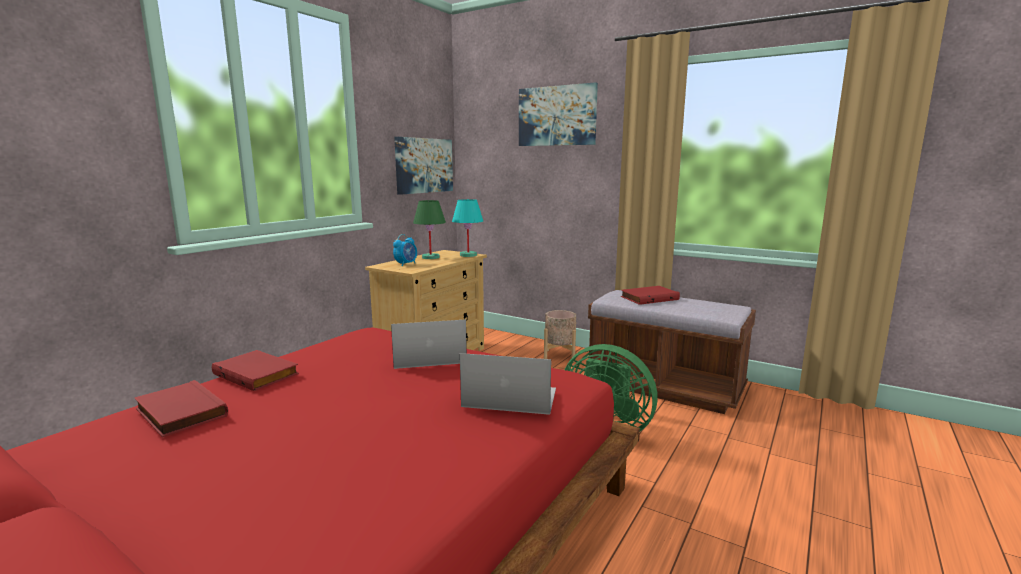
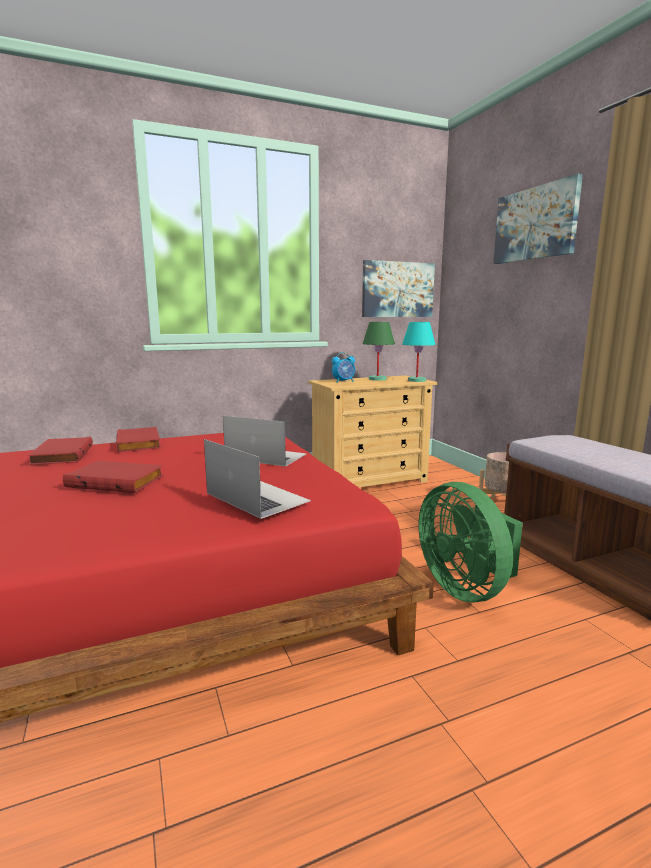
camera: 35 degrees right, 0 degrees up
(649, 298) = (591, 446): red book -> red book (117, 481)

